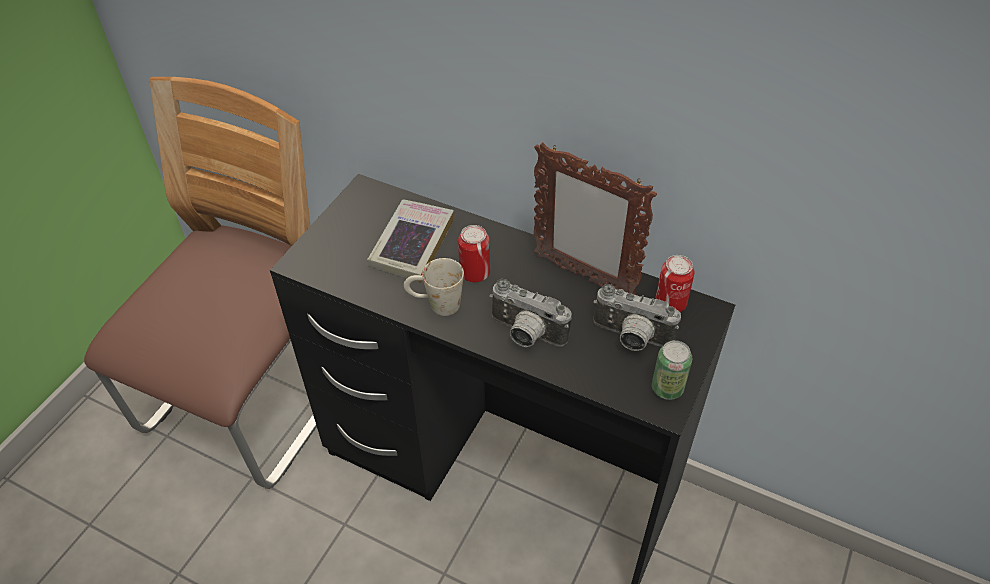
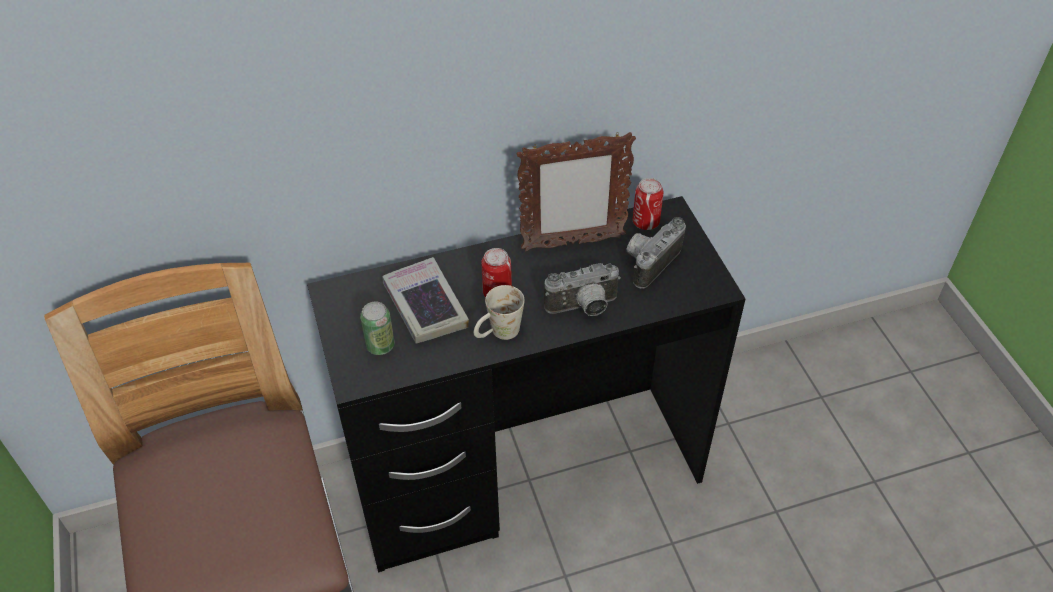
camera: 45 degrees left, 0 degrees up
(630, 338) = (649, 262): camera -> camera turned 150 degrees clockwise
(667, 388) = (706, 276): can -> can (380, 345)

